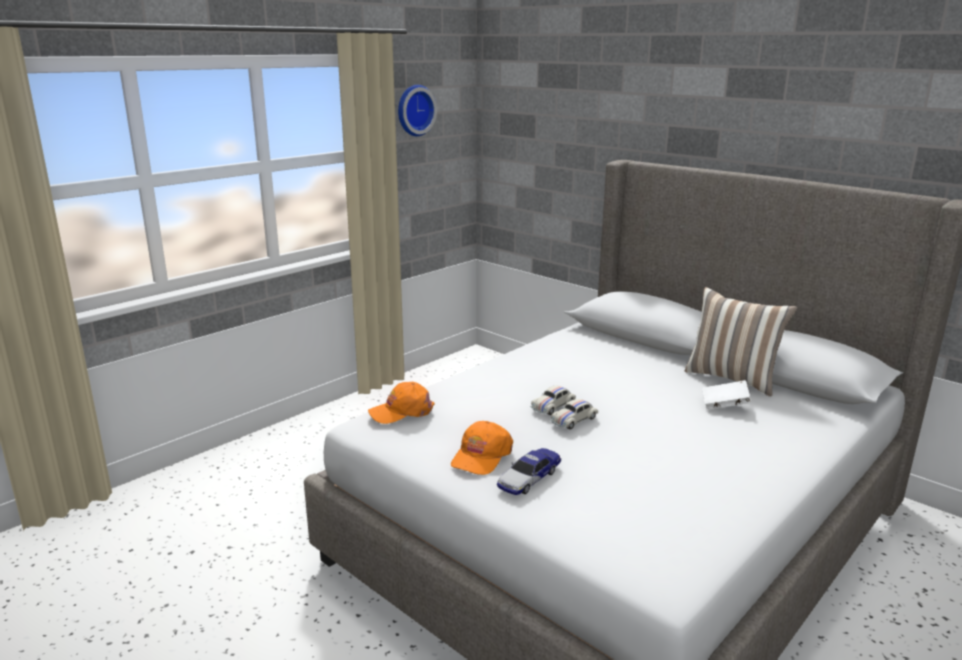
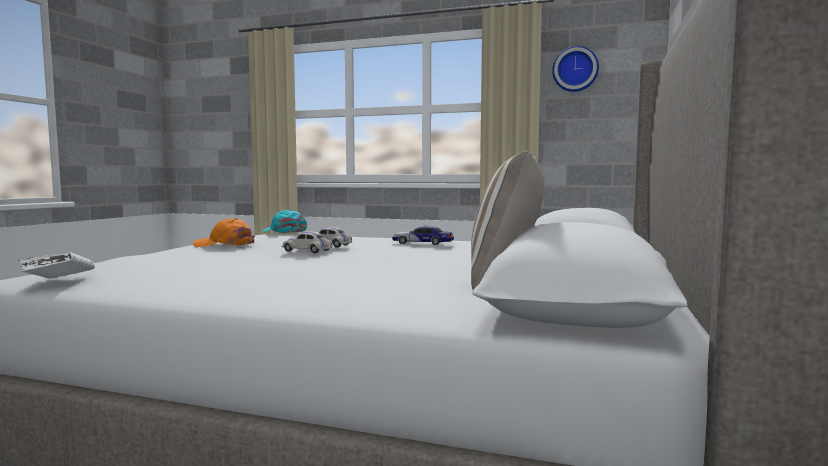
camera: 65 degrees right, 15 degrees down
(401, 411) = (284, 232): orange cap -> turquoise cap
(529, 478) = (193, 252): toy car -> toy car (422, 243)
(724, 405) = (409, 278): white book -> white book (59, 282)

